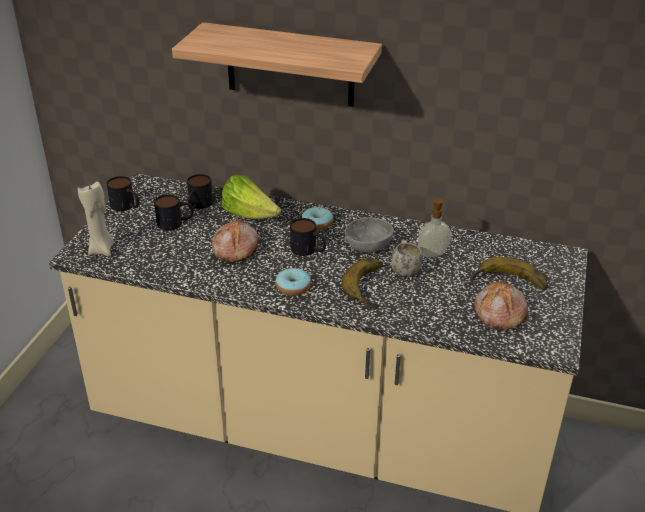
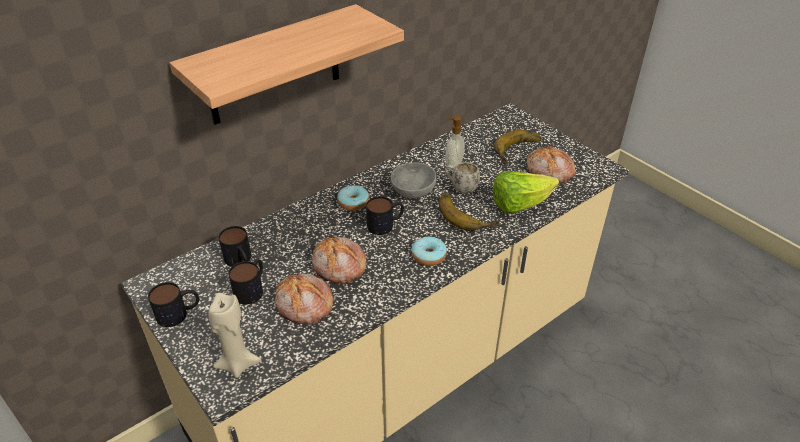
camera: 55 degrees left, 5 degrees up
(179, 252) = (304, 305): none -> bread
(249, 215) = (296, 235): lettuce -> lettuce (519, 205)

